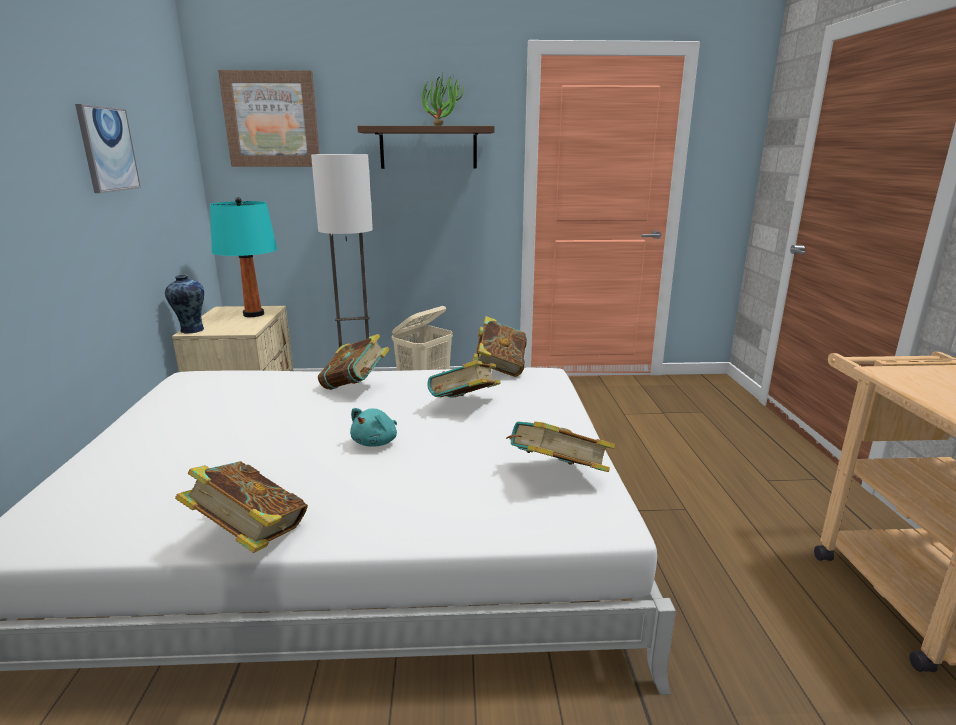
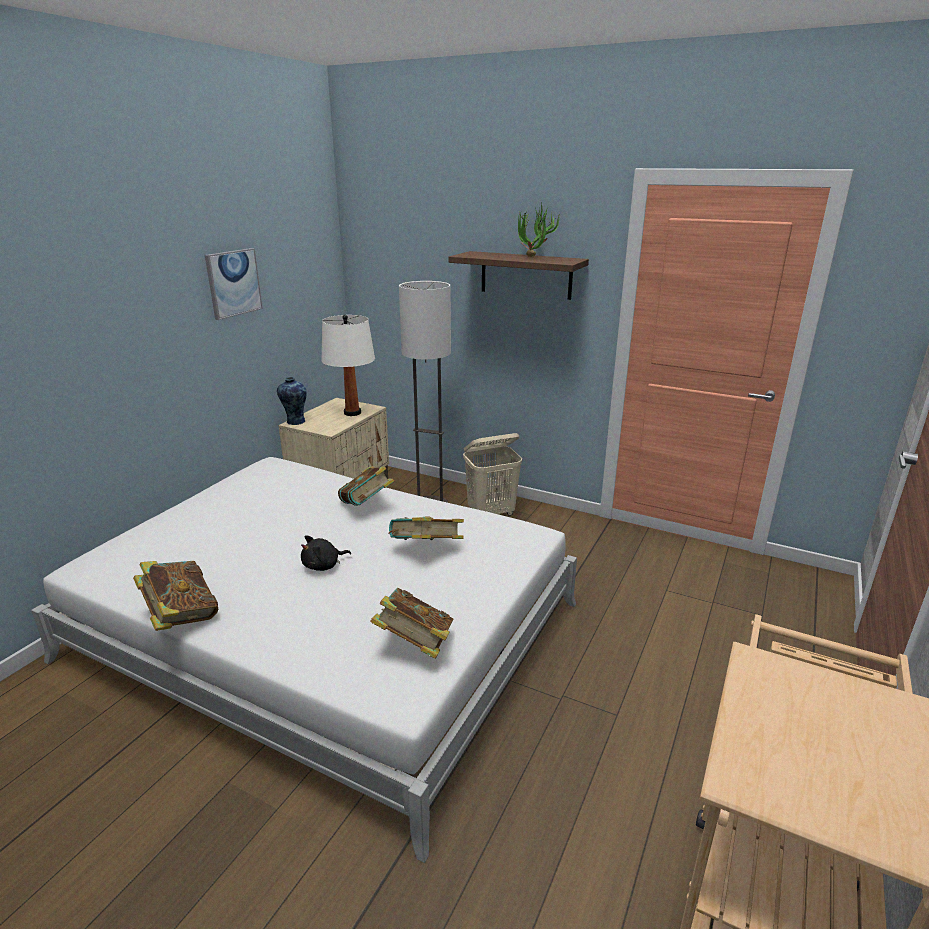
camera: 30 degrees right, 5 degrees up
(253, 314) = (352, 413): turquoise table lamp -> white table lamp
(272, 120) = (396, 240): picture -> none
(376, 442) = (323, 565): turquoise plush toy -> black plush toy
(499, 369) = (500, 518): book -> none

